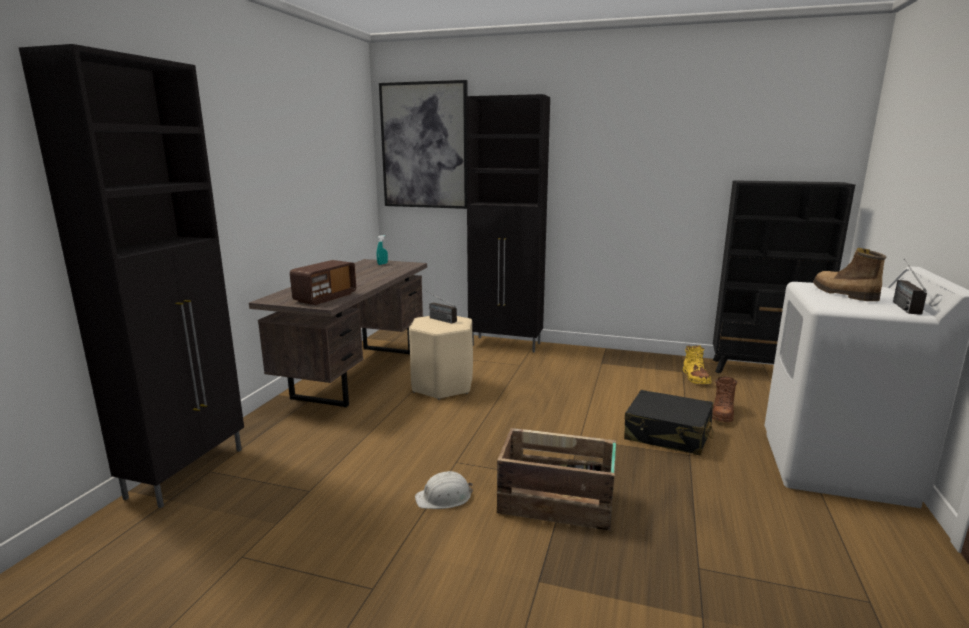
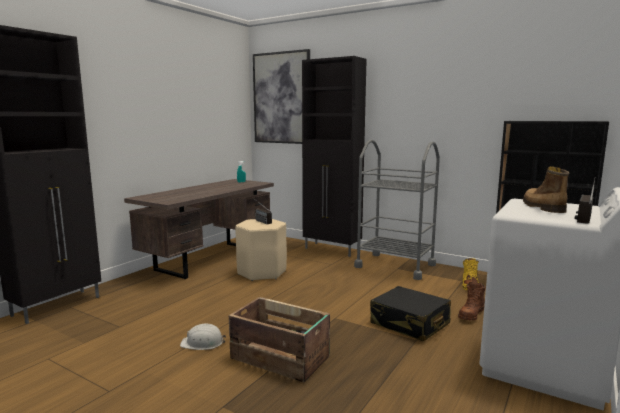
camera: 15 degrees right, 5 degrees down
(325, 297) = (174, 198): radio -> none
(596, 360) = (395, 266): none -> grey cart

